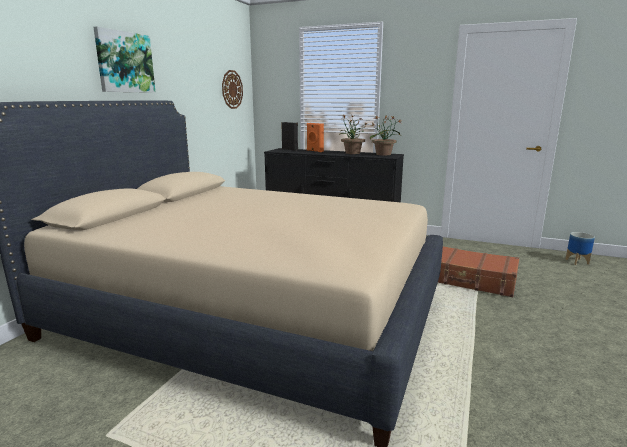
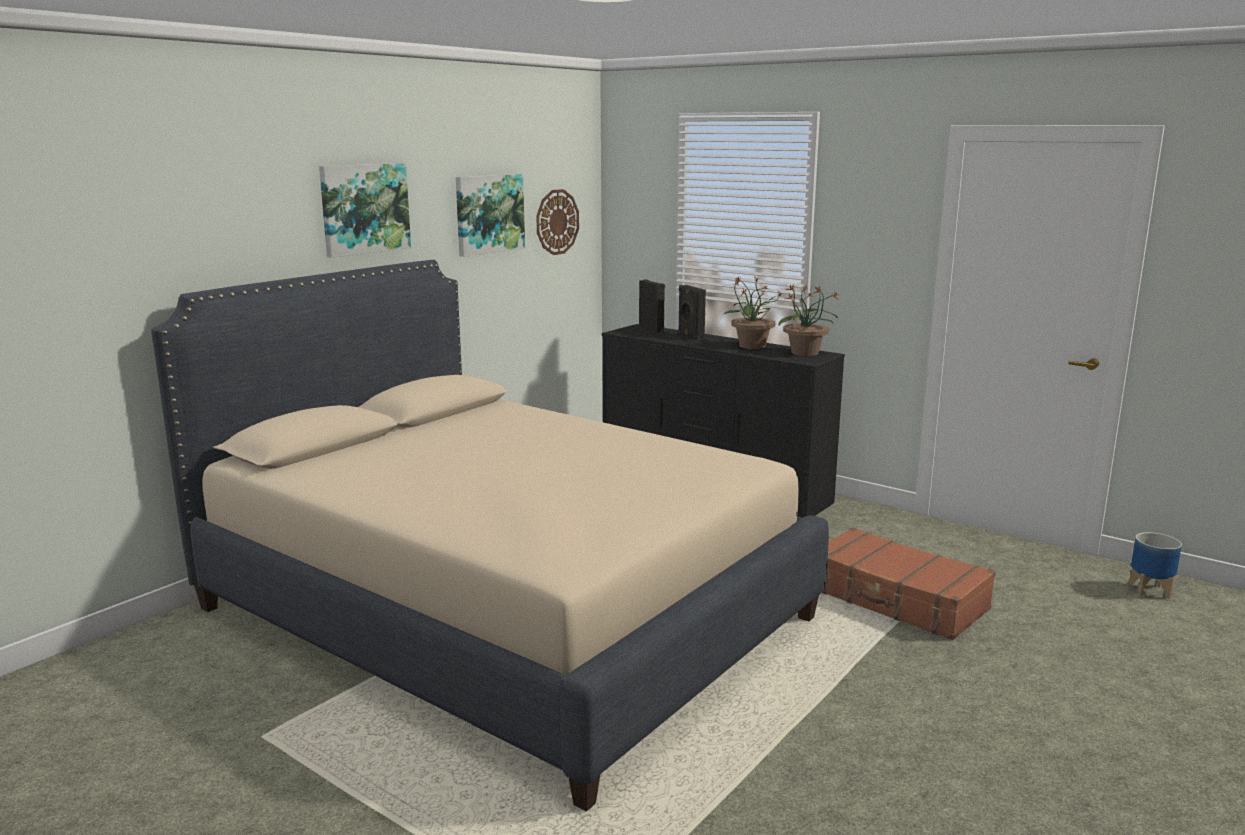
camera: 15 degrees right, 0 degrees up
(197, 78) = (489, 214): none -> picture
(314, 151) = (690, 336): orange speaker -> black speaker

